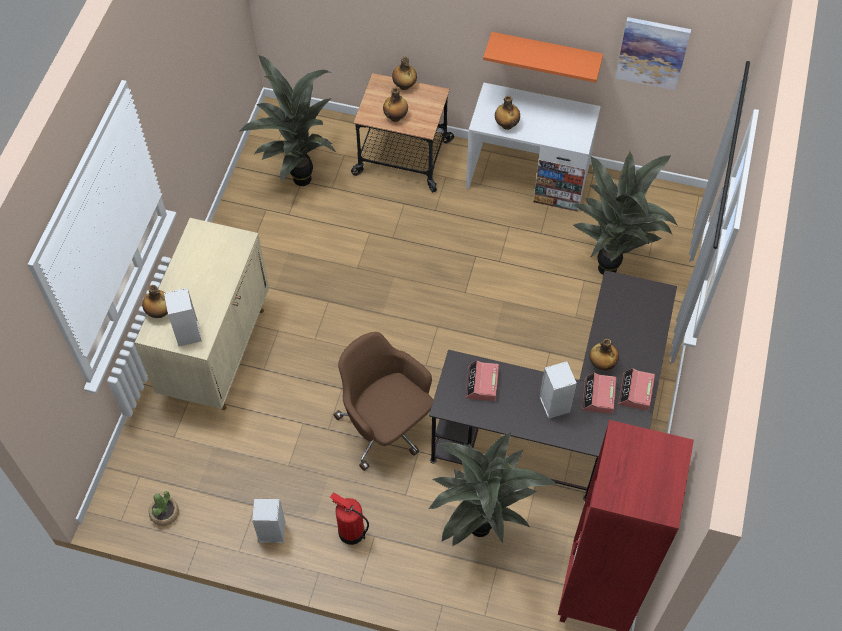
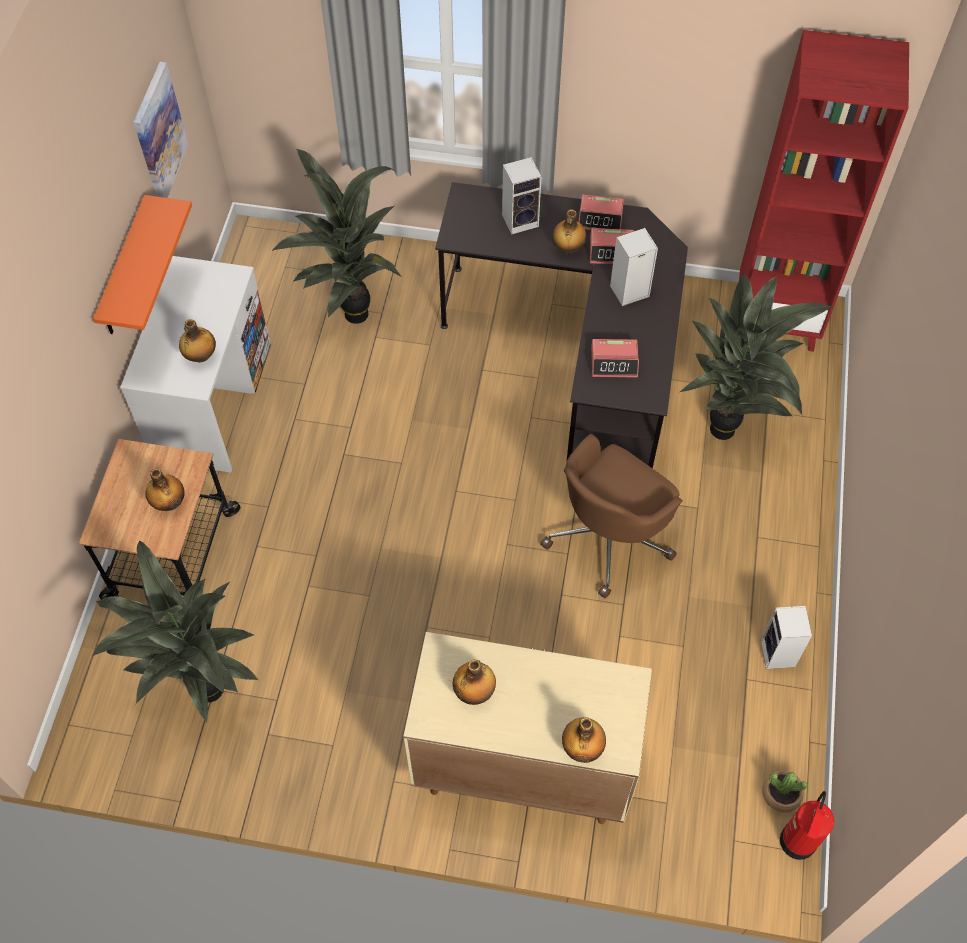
camera: 95 degrees left, 0 degrees up
(189, 334) = (613, 699): speaker -> speaker (521, 220)
(351, 532) = (757, 563): fire extinguisher -> fire extinguisher (797, 842)
(404, 86) = (108, 497): bottle -> bottle (474, 692)

